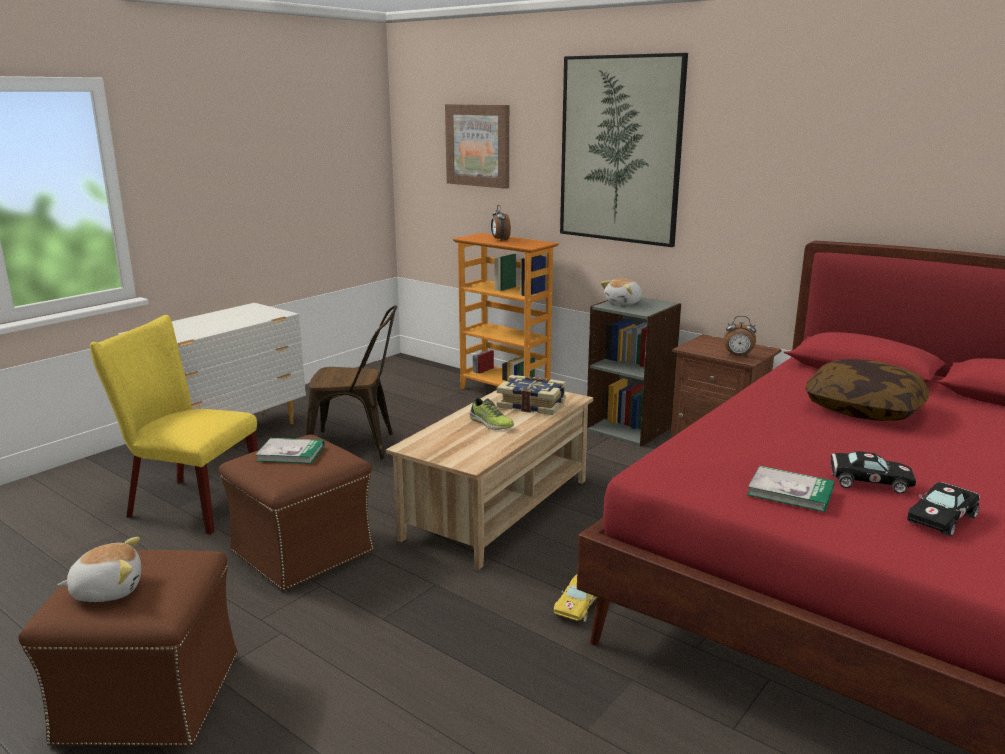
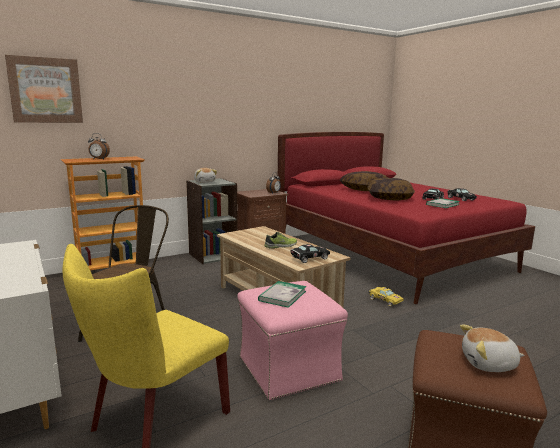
camera: 70 degrees left, 5 degrees down
(108, 590) = (489, 364): plush toy -> plush toy turned 90 degrees counterclockwise
(303, 551) = (288, 368): brown ottoman -> pink ottoman
(444, 448) = (308, 258): none -> black toy car
(532, 404) = (261, 236): book -> none
(620, 150) = (172, 93): picture -> none
(786, 437) = (389, 198): none -> pillow

